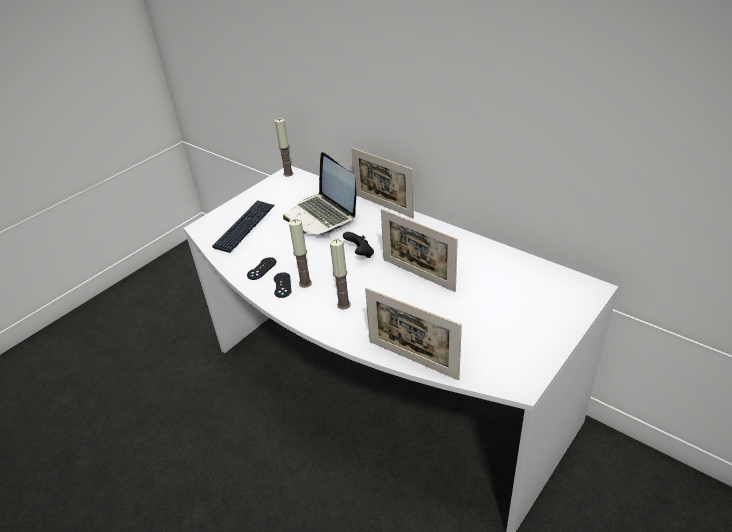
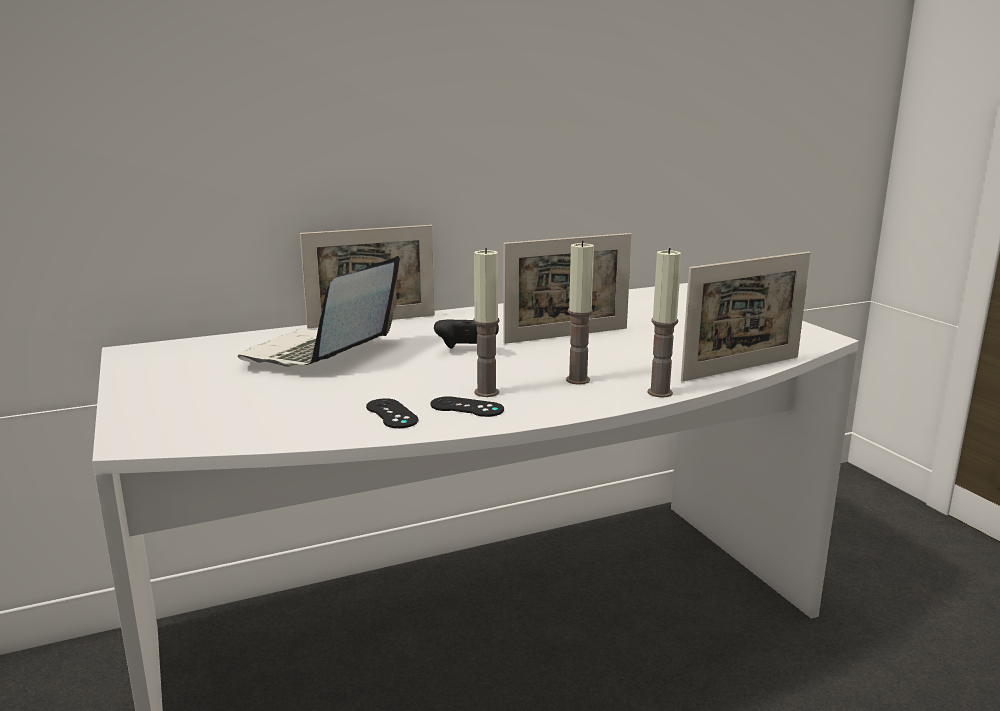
camera: 65 degrees left, 20 degrees down
(245, 227) = (228, 405): keyboard -> none
(288, 174) = (134, 351): candle -> candle (660, 392)
(322, 216) = (320, 353): laptop -> laptop turned 120 degrees clockwise

